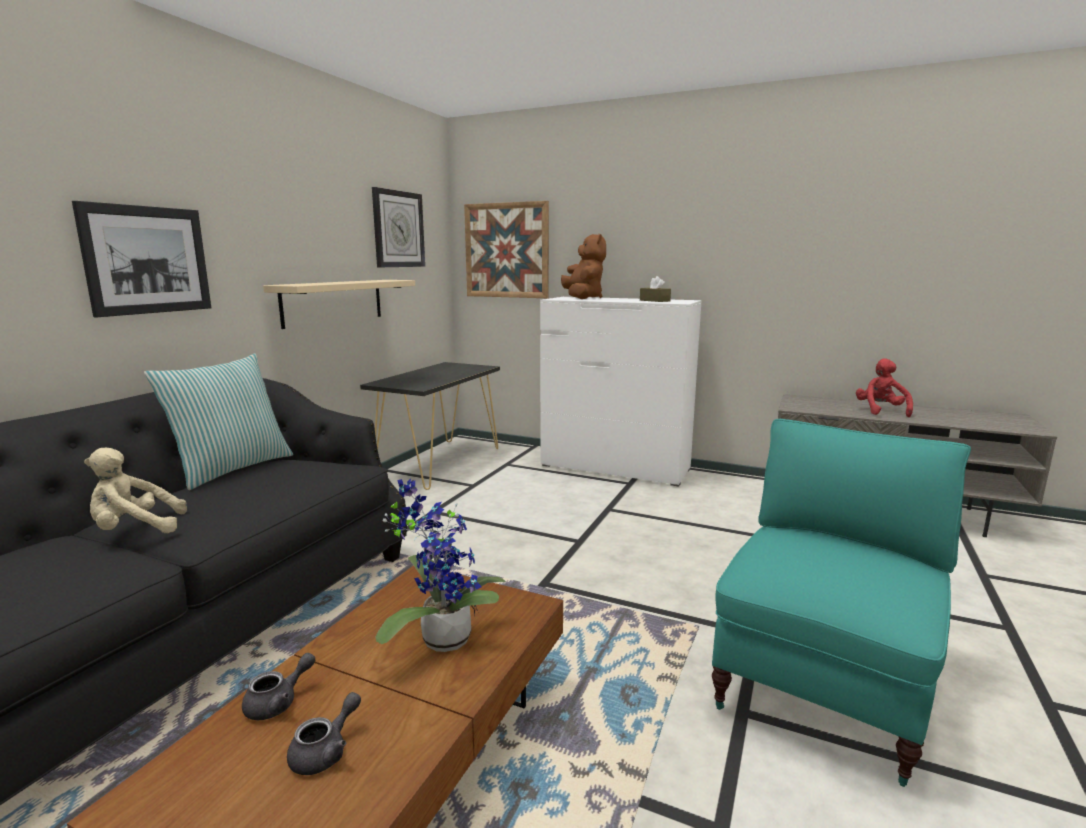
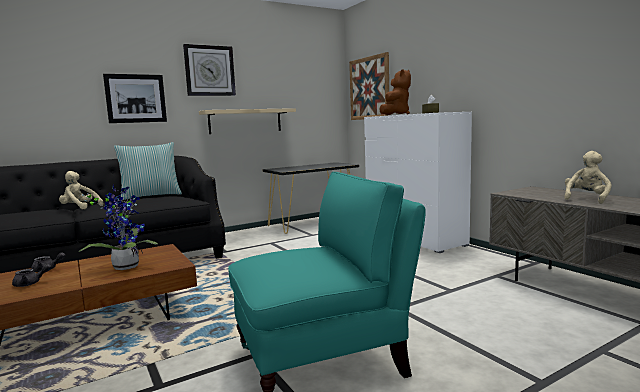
camera: 35 degrees right, 5 degrees down
(398, 229) = (297, 80): wall clock -> wall clock (209, 70)
(880, 411) = (586, 199): red plush toy -> beige plush toy

